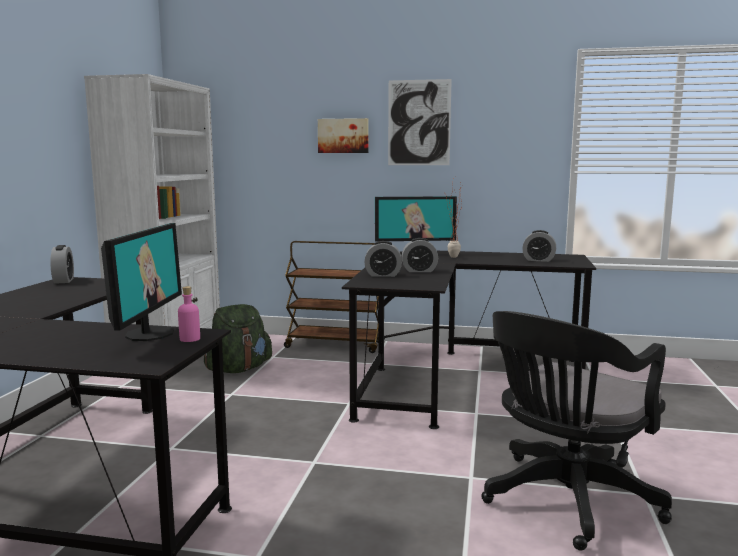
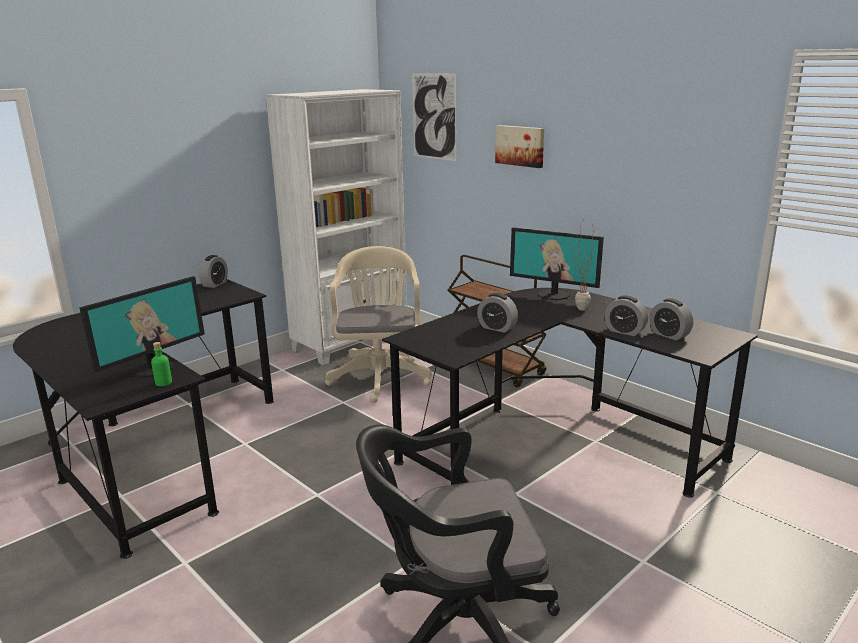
camera: 35 degrees right, 10 degrees up
(190, 339) = (163, 382): pink bottle -> green bottle
(238, 369) = (379, 376): green backpack -> beige office chair
(383, 275) = (449, 328): alarm clock -> alarm clock (624, 331)
(419, 123) = (594, 137): picture -> picture (434, 116)

